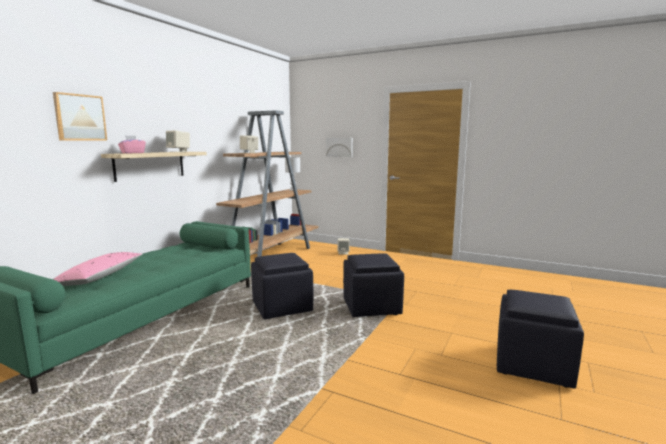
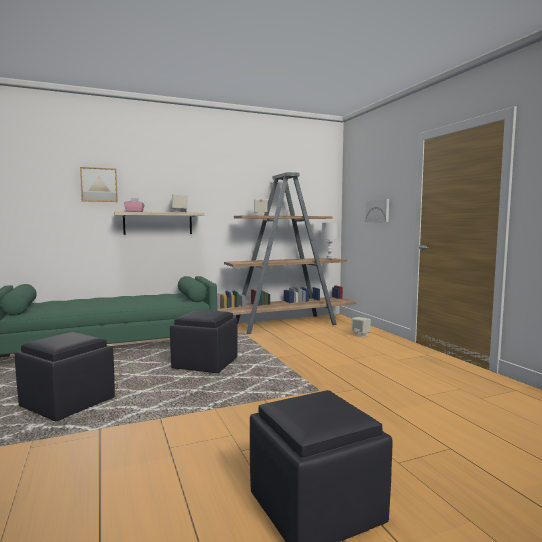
camera: 40 degrees right, 5 degrees down
(100, 277) = (80, 303): pink pillow -> none
(372, 307) = (276, 387): black ottoman -> black ottoman (68, 404)

